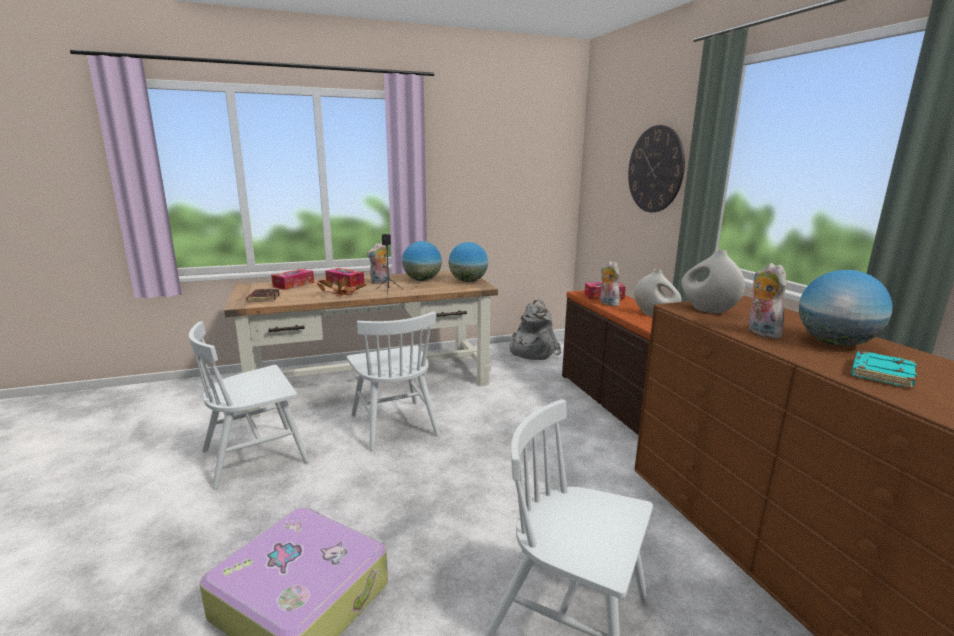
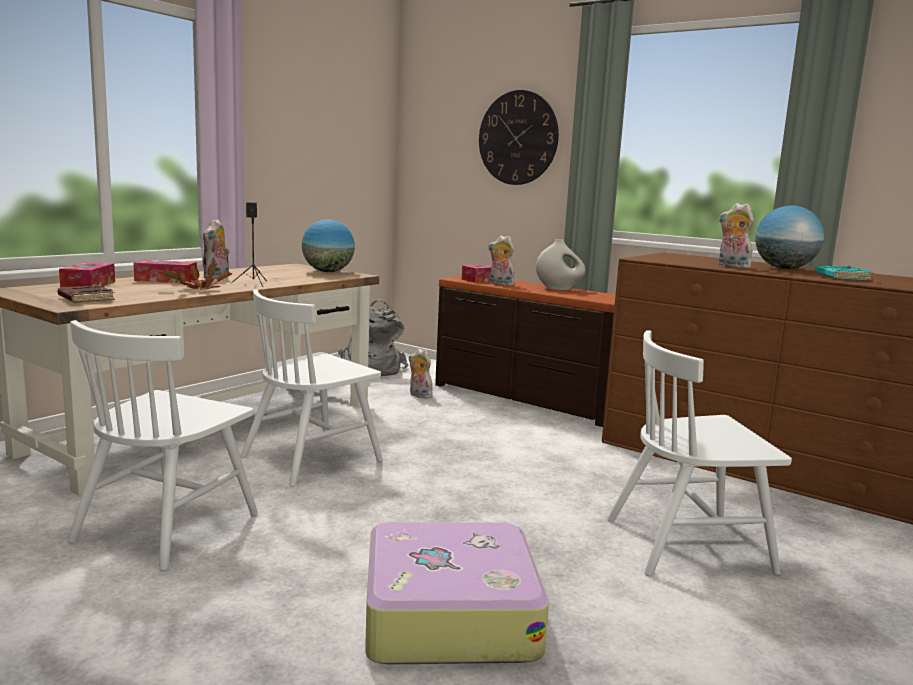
camera: 35 degrees left, 5 degrees down
(394, 424) = (312, 458): white chair -> white chair turned 105 degrees clockwise
(422, 280) = (267, 273): globe -> none
(536, 383) = (419, 395): none -> plush toy
(707, 310) = (665, 259): white vase -> none

